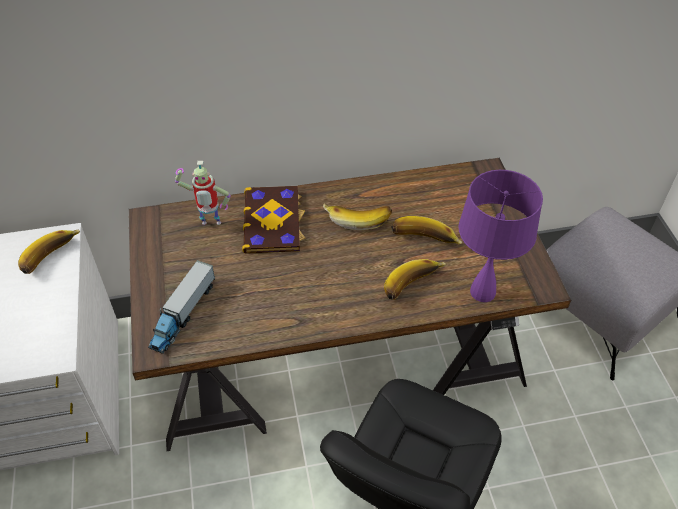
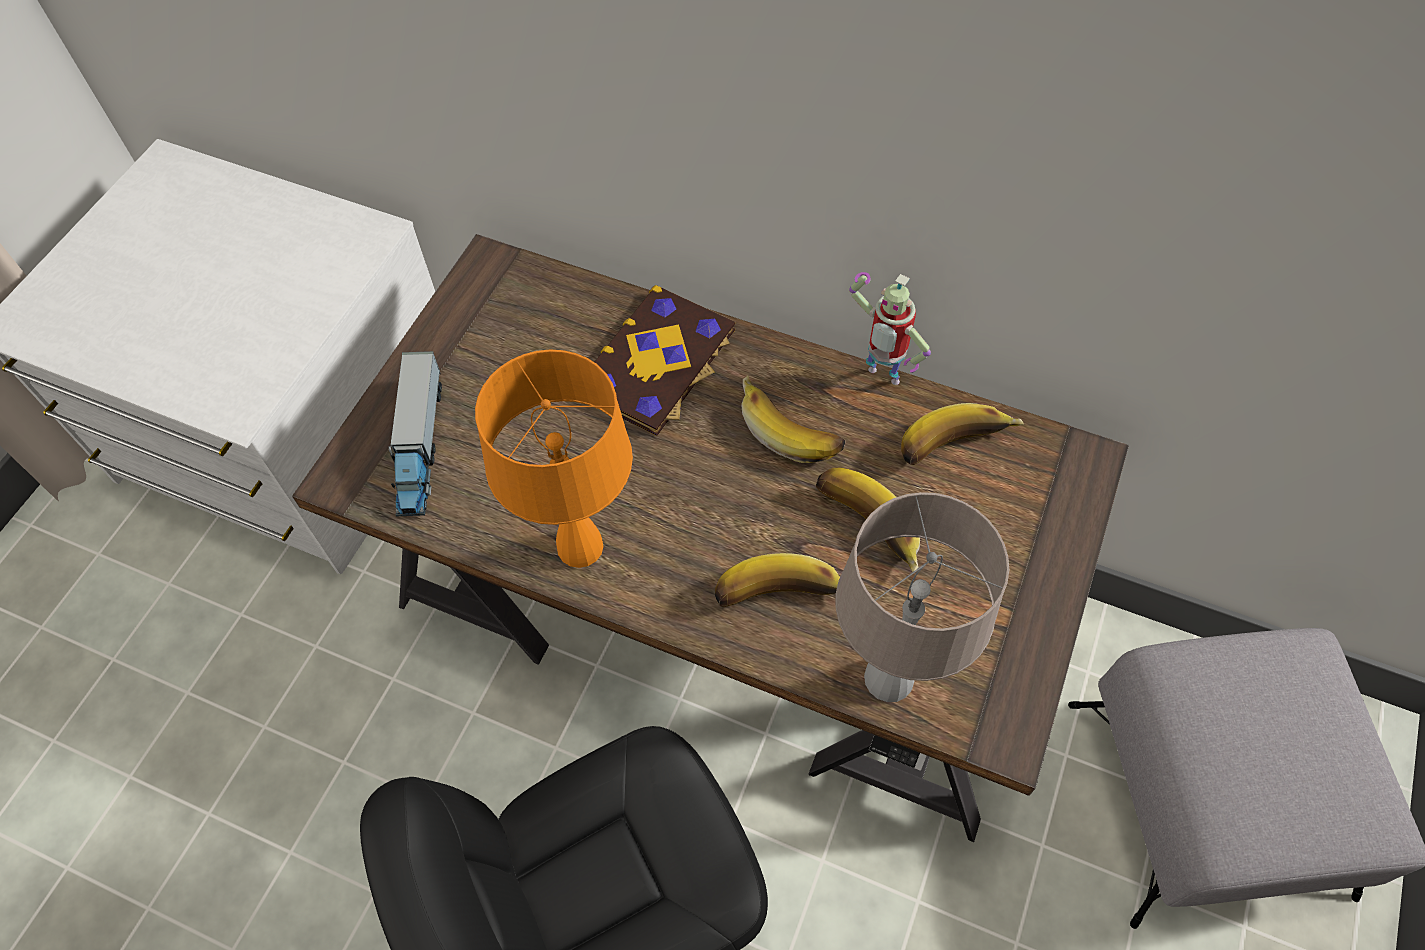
camera: 35 degrees right, 10 degrees up
(53, 258) = (338, 259): banana -> banana (956, 450)
(183, 314) = (420, 445): toy truck -> toy truck turned 60 degrees counterclockwise
(210, 225) = (564, 320): toy robot -> toy robot (880, 378)
(304, 315) = (580, 547): none -> orange table lamp
(482, 292) = (887, 678): purple table lamp -> beige table lamp

